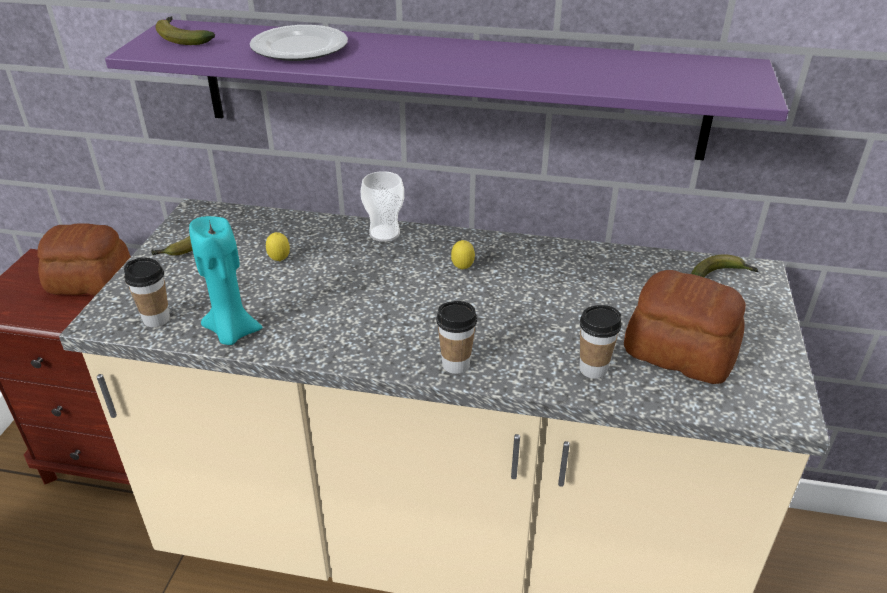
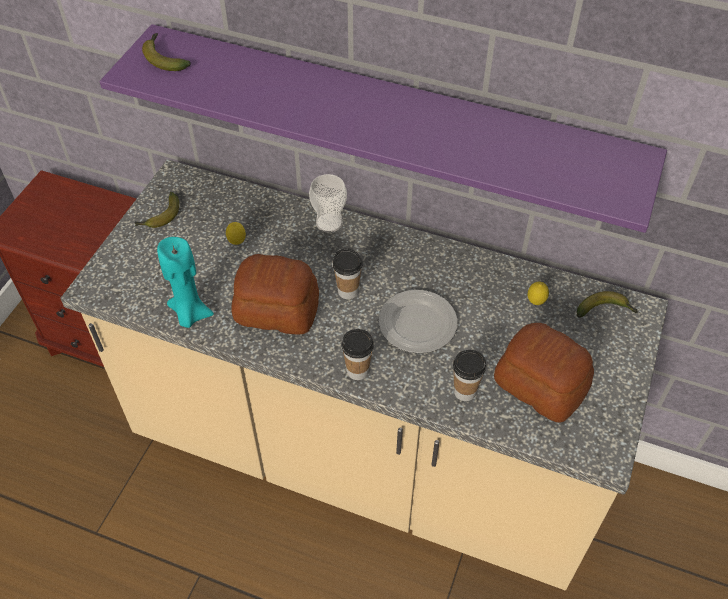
camera: 10 degrees right, 15 degrees up
(90, 281) = (89, 213): bread -> bread (276, 309)
(156, 319) = (134, 292): cup -> cup (348, 291)
(300, 48) = (260, 85): plate -> plate (418, 323)
(462, 269) = (386, 272): lemon -> lemon (535, 302)

